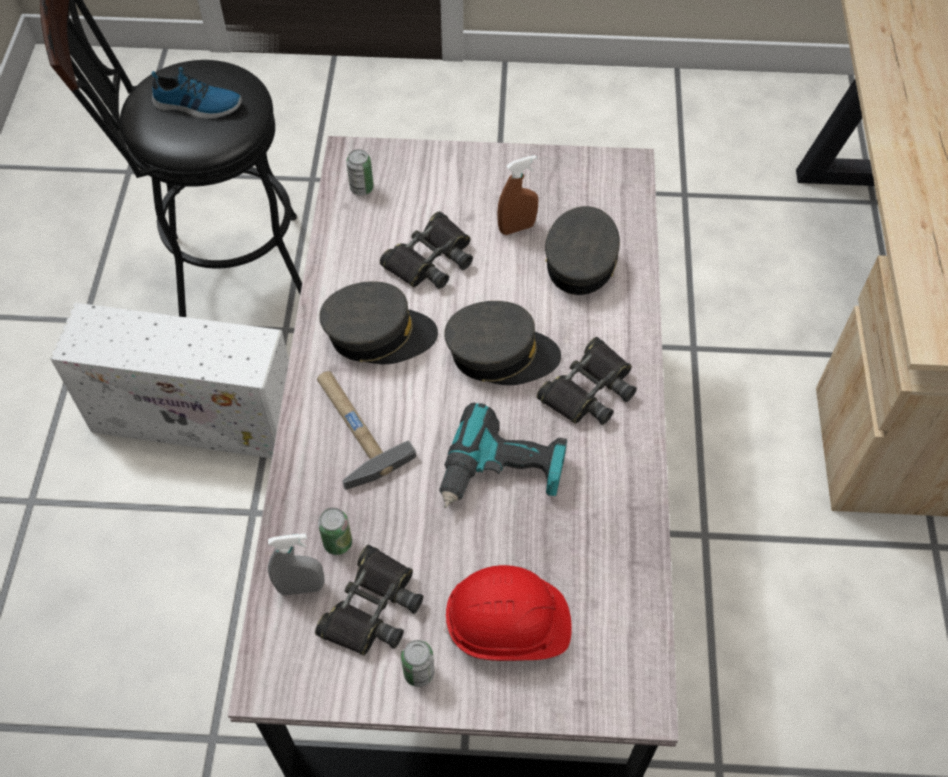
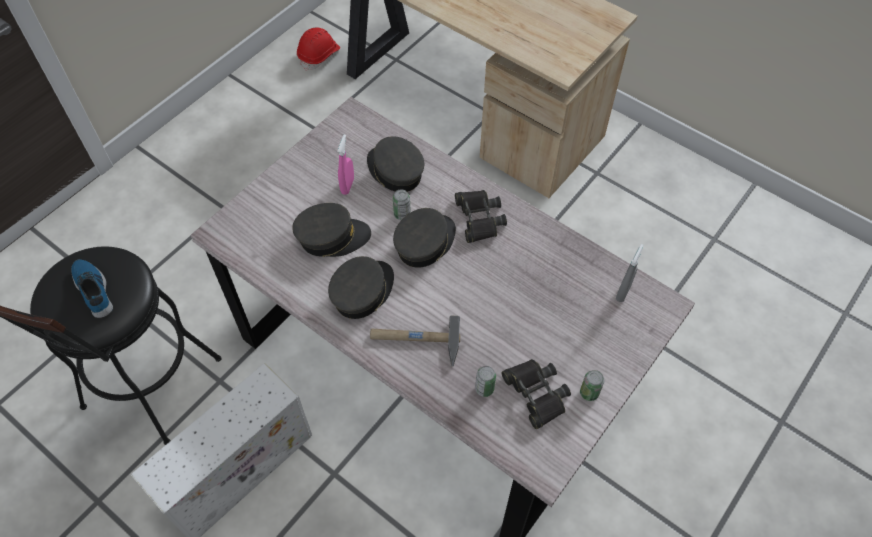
camera: 55 degrees left, 0 degrees up
(197, 106) = (94, 289): shoe -> shoe turned 75 degrees counterclockwise
(301, 587) = (499, 422): grey spray bottle -> grey spray bottle (623, 292)
(361, 188) = (248, 241): can -> can (402, 214)
(430, 259) = (332, 237): black binoculars -> grey cap
(503, 474) = (500, 286): power drill -> none
(508, 625) = (589, 336): red hard hat -> red hard hat (319, 55)
(517, 228) = (347, 186): brown spray bottle -> pink spray bottle

